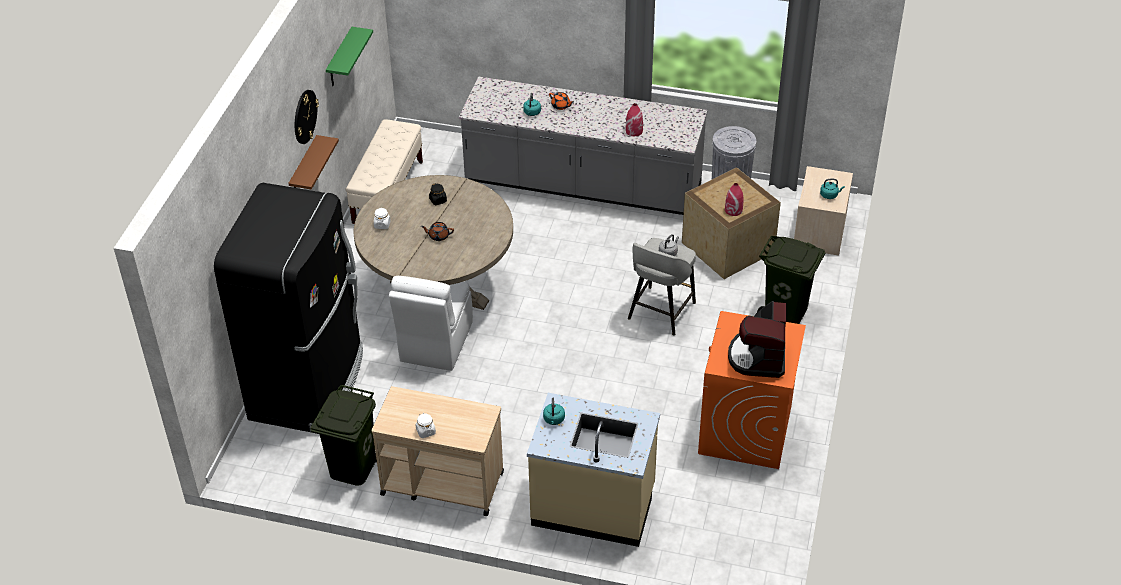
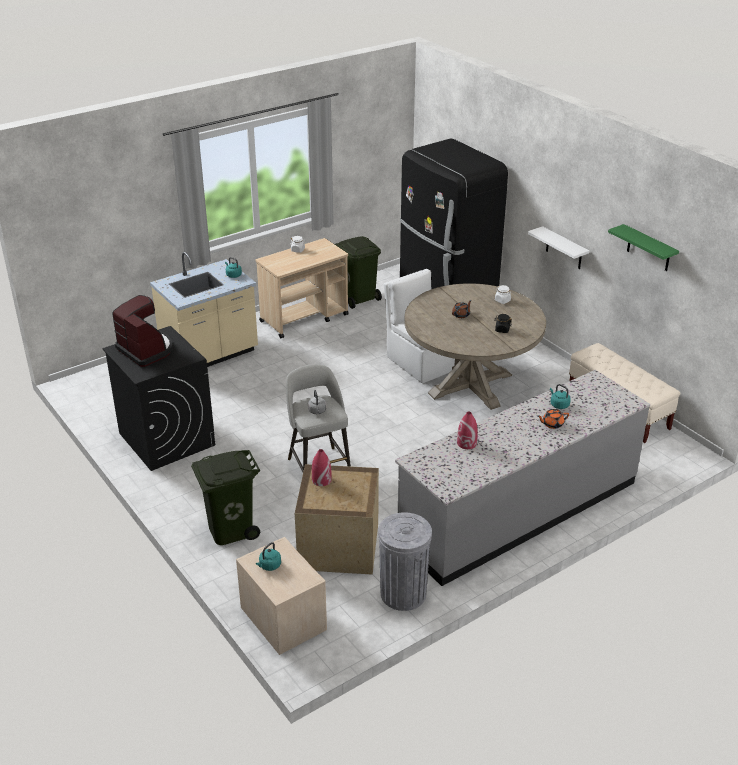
camera: 130 degrees right, 10 degrees down
(304, 116) = (581, 214): wall clock -> none
(304, 169) = (564, 249): brown shelf -> white shelf
(745, 430) = (166, 439): orange washing machine -> black washing machine

